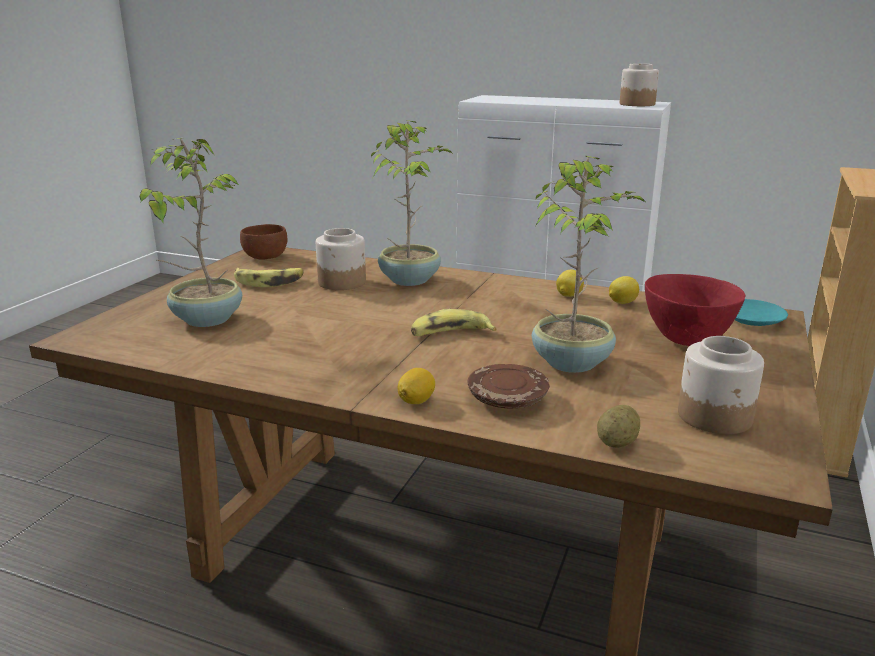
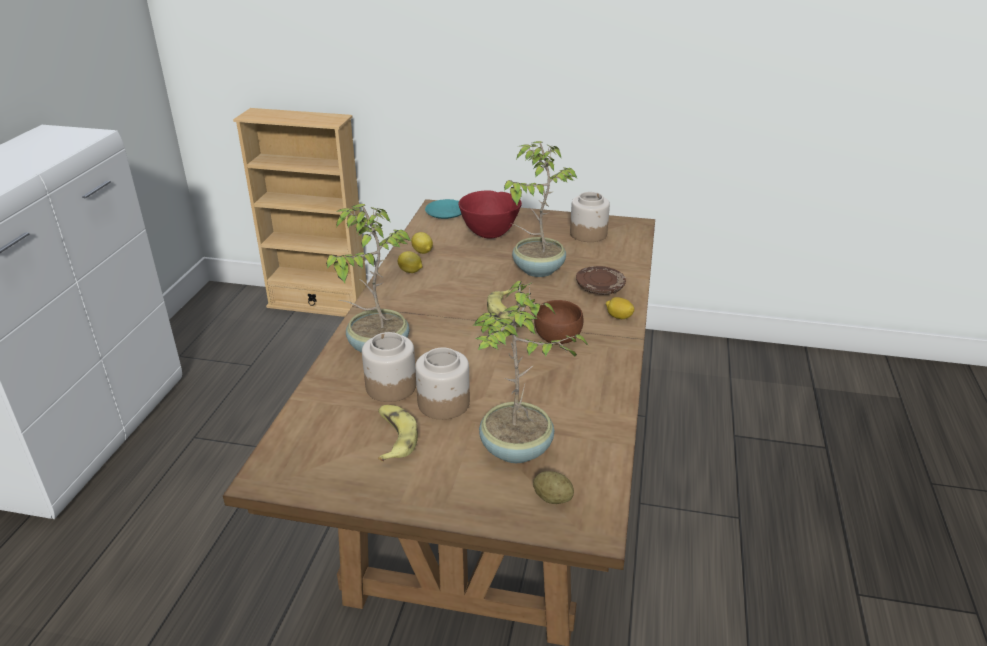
camera: 100 degrees left, 10 degrees up
(265, 256) = (293, 467): brown bowl -> brown bowl (558, 337)
(617, 443) = (631, 258): potato -> potato (552, 498)
(637, 104) = (61, 138): jar -> jar (443, 403)

